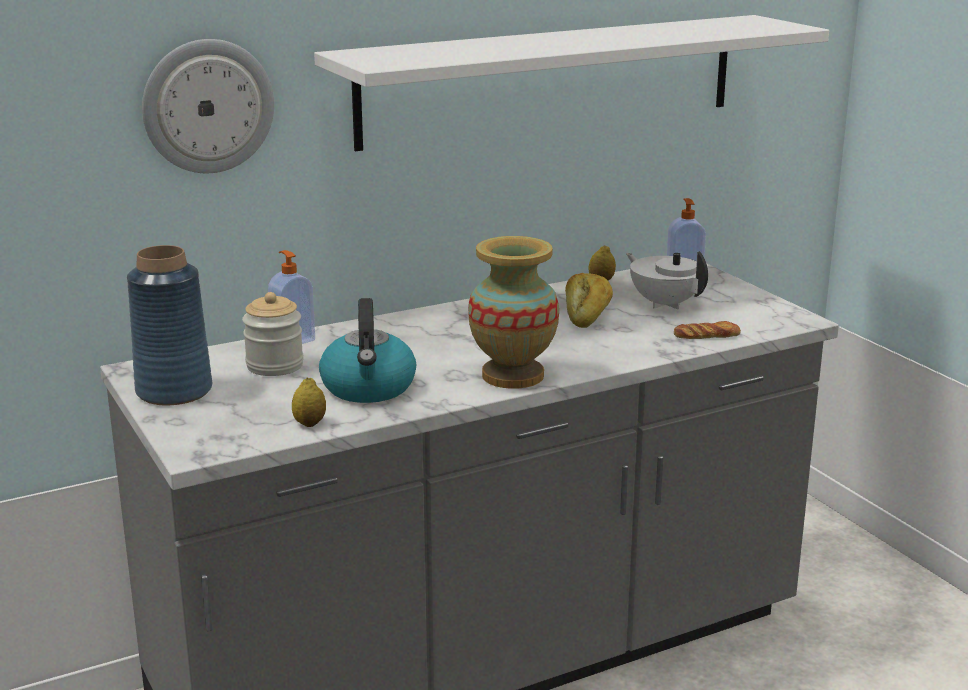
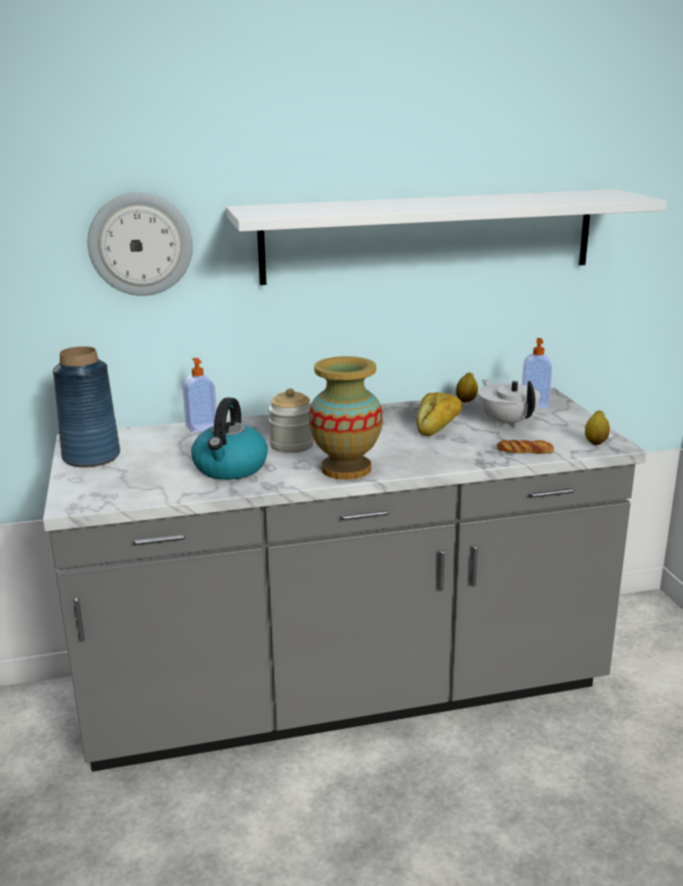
camera: 15 degrees right, 0 degrees up
(275, 366) = (175, 445): jar -> jar (291, 445)
(309, 423) = (168, 491): lemon -> lemon (595, 443)

